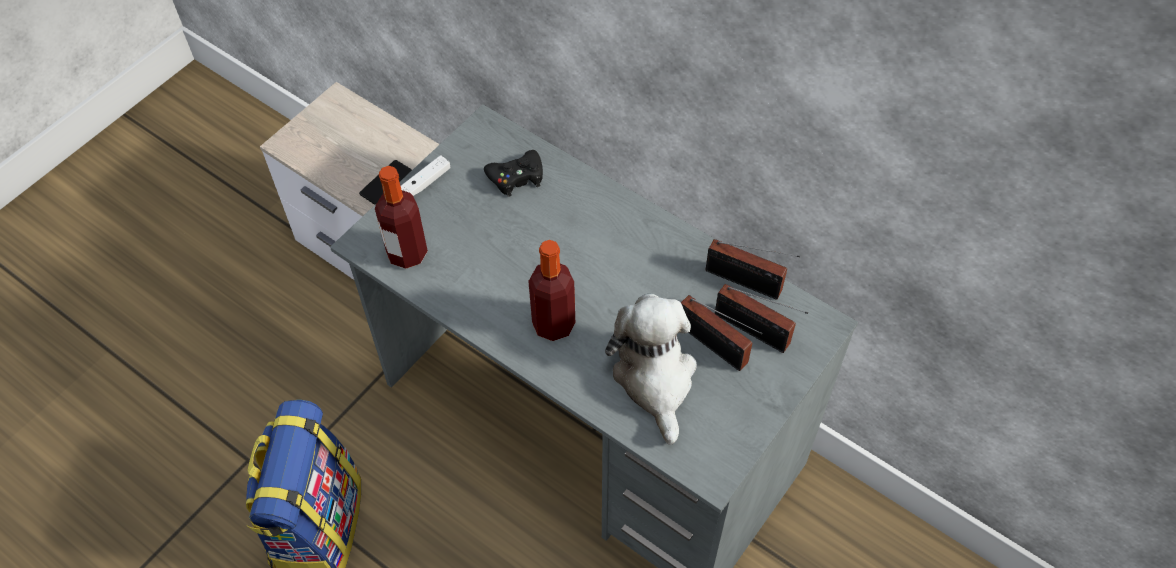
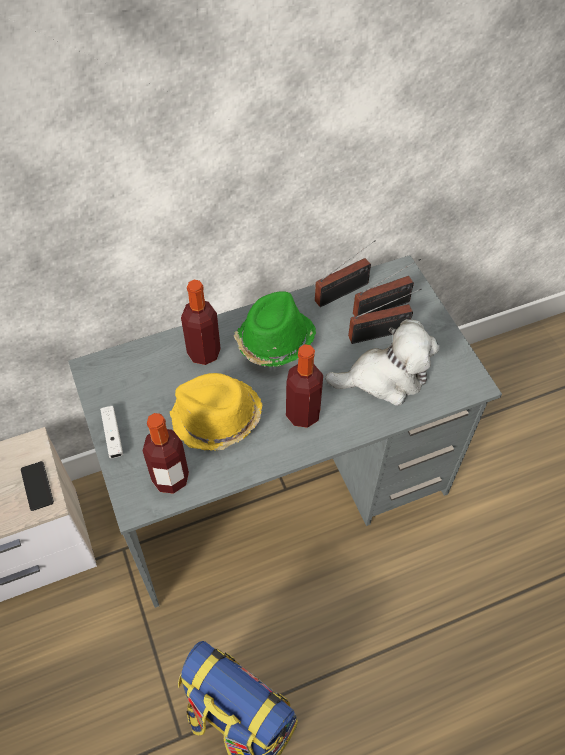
camera: 60 degrees left, 0 degrees up
(497, 253) = (216, 418): none -> yellow hat
(516, 177) = (157, 373): black game controller -> none
(568, 201) = (204, 352): none -> bottle
(627, 253) = (274, 341): none -> green hat
(655, 378) = (385, 378): plush toy -> plush toy turned 150 degrees clockwise

